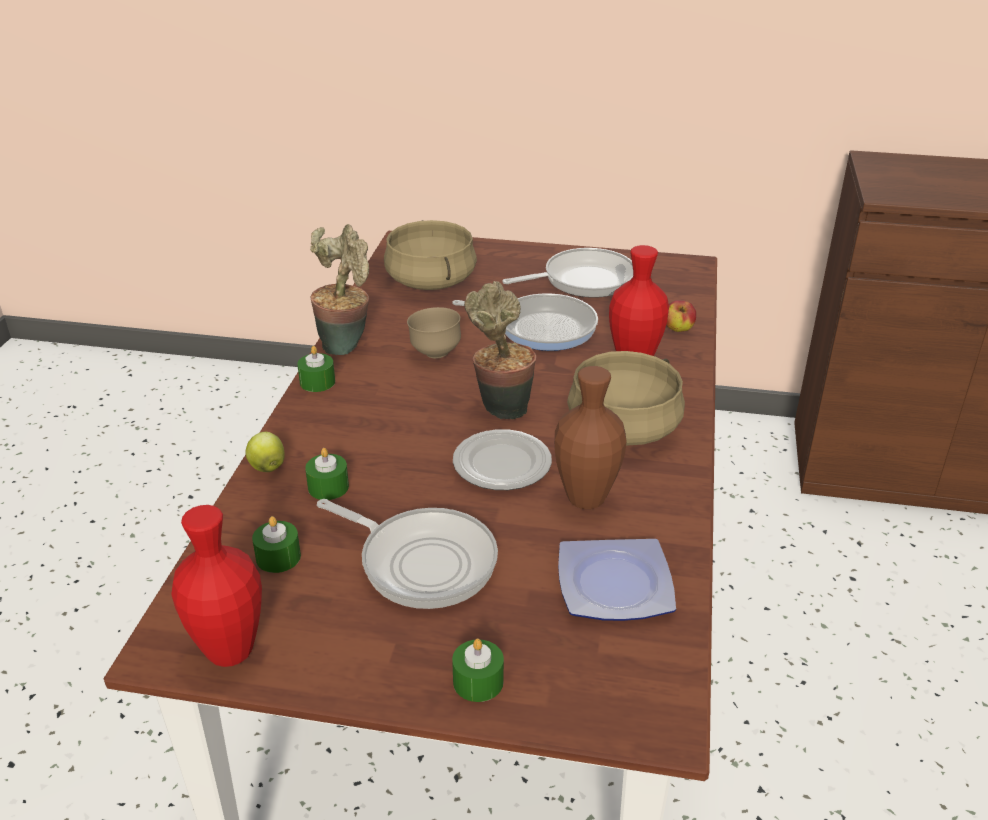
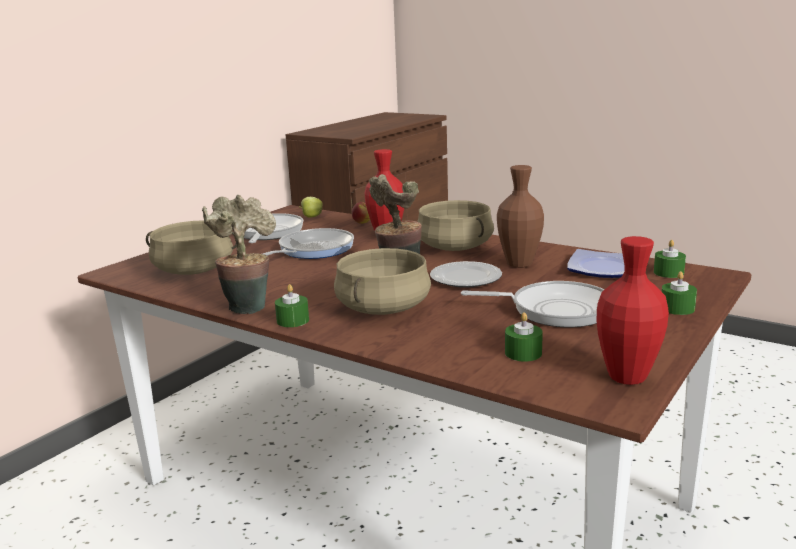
camera: 65 degrees left, 15 degrees down
(267, 467) = (399, 348): apple -> apple (311, 217)
(328, 487) = (446, 329): green candle -> green candle (668, 273)
(374, 427) = (382, 308): none -> beige cooking pot
(422, 561) = (555, 310): frying pan -> frying pan turned 45 degrees clockwise
(435, 353) = (304, 280): brown bowl -> none

